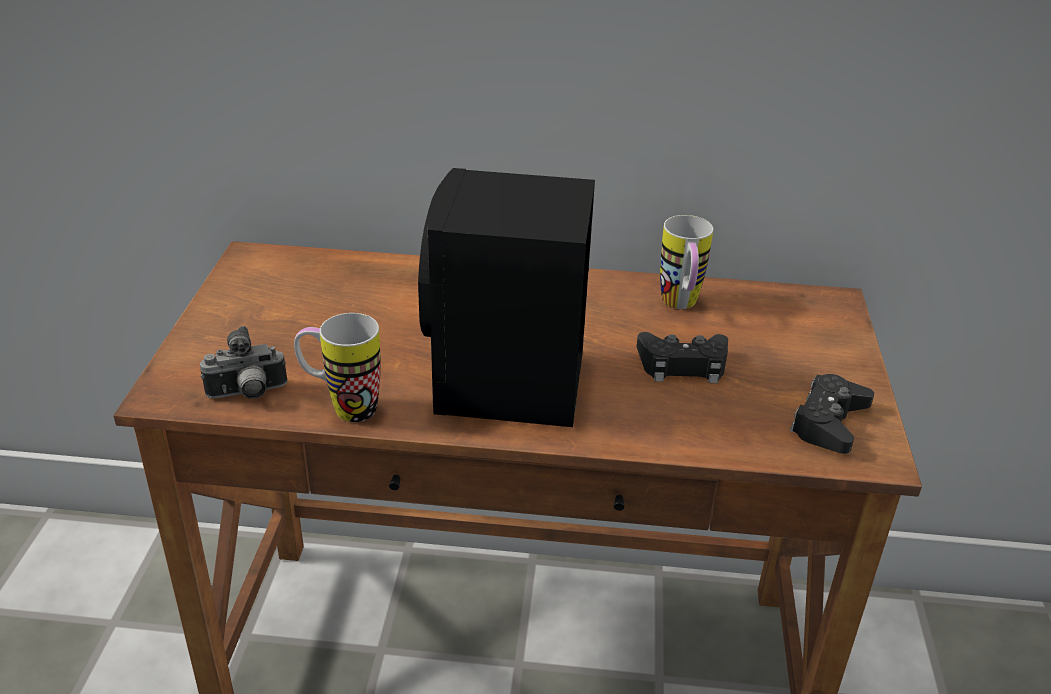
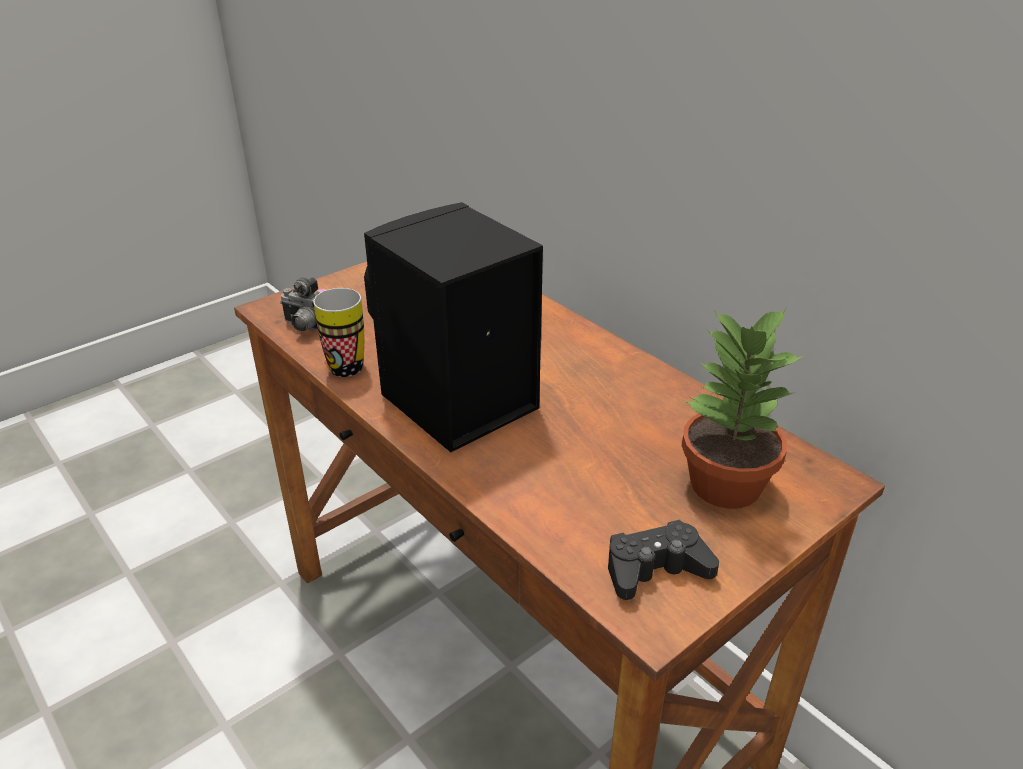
camera: 45 degrees right, 0 degrees up
(680, 306) = (675, 414): mug -> none
(683, 365) = (604, 457): black game controller -> none
(782, 341) = (723, 485): none -> potted plant

